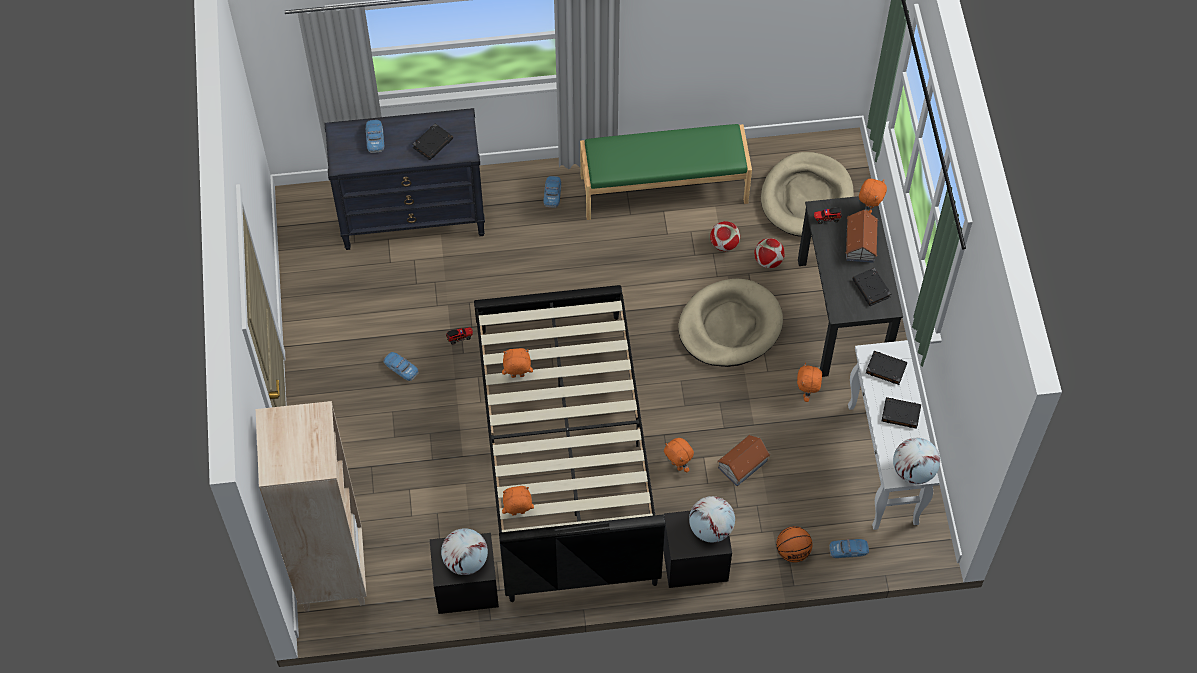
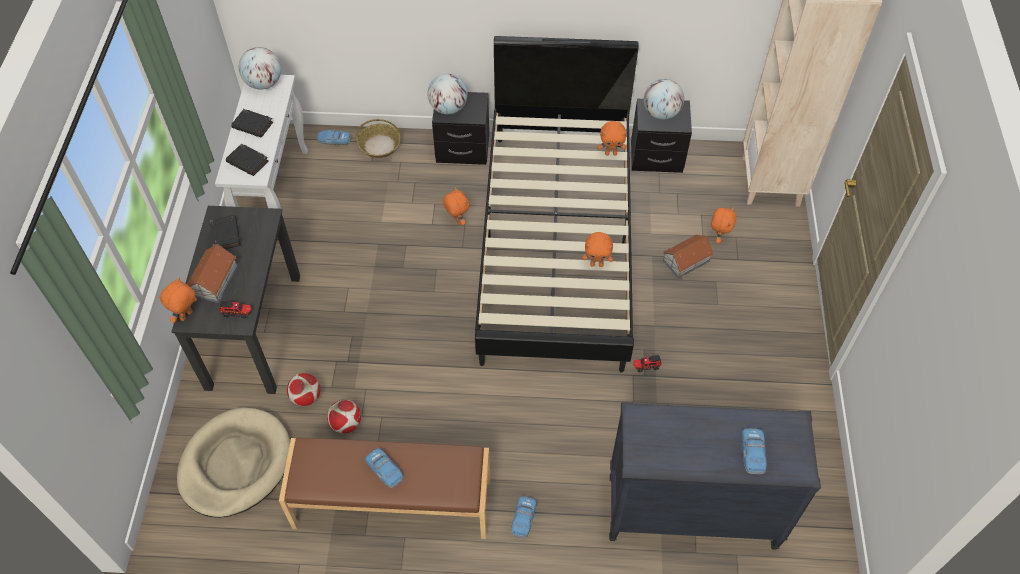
camera: 170 degrees left, 5 degrees down
(401, 368) = (708, 344): toy car -> toy car (385, 470)
(433, 143) = (678, 434): black book -> none
(663, 188) = (392, 504): green bench -> brown bench
(729, 326) = (369, 336): beige dog bed -> none
(742, 464) = (399, 214): toy house -> toy house (686, 260)
(792, 551) = (380, 145): basketball -> basket
(807, 393) = (318, 263): orange plush toy -> orange plush toy (718, 237)

